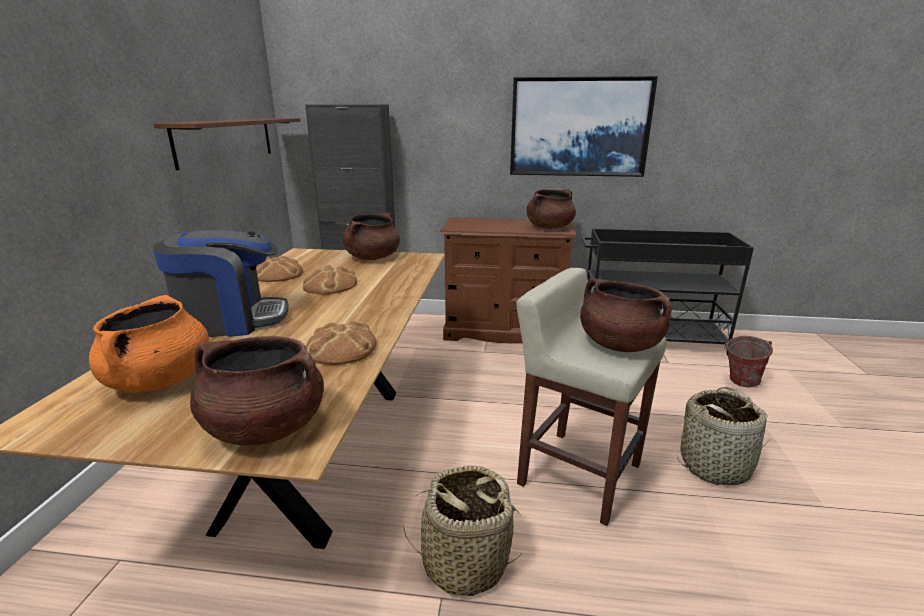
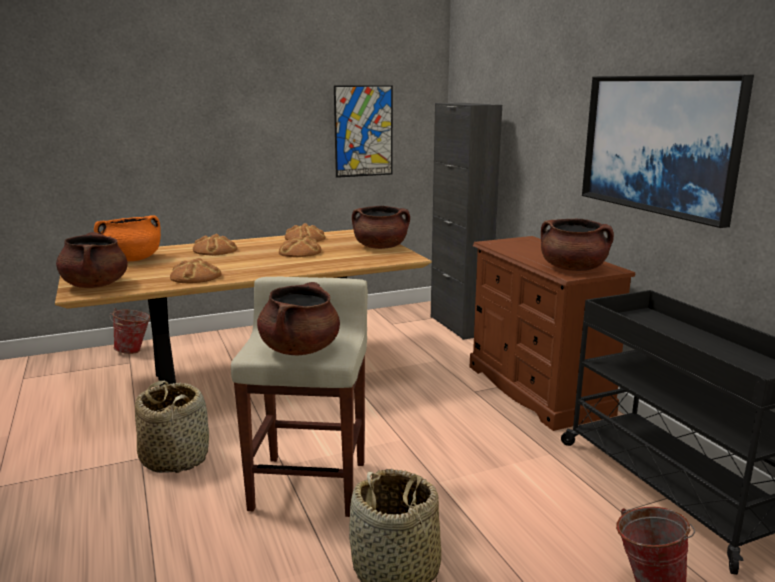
camera: 60 degrees right, 5 degrees down
(82, 546) = (134, 351): none -> bucket
(226, 140) = (363, 131): brown shelf -> picture
(231, 320) = (215, 250): coffee machine -> bread

